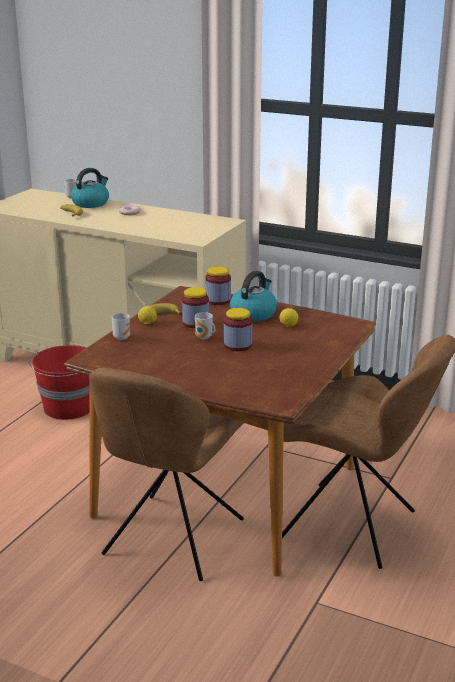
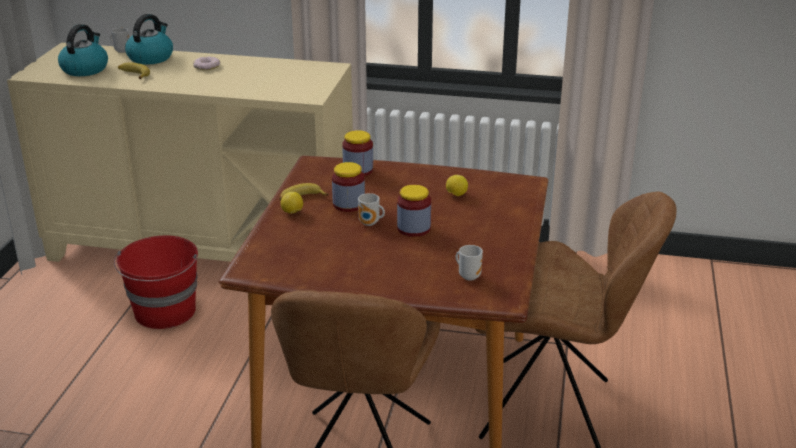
camera: 15 degrees left, 5 degrees up
(121, 337) = (271, 236): mug -> mug (469, 276)
(253, 314) = (408, 183): kettle -> kettle (85, 69)

